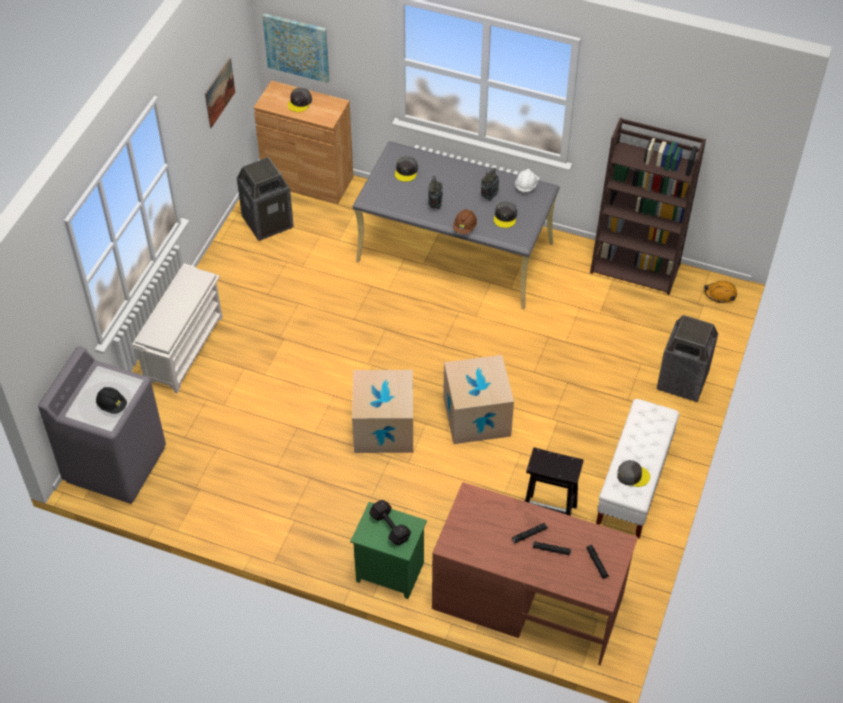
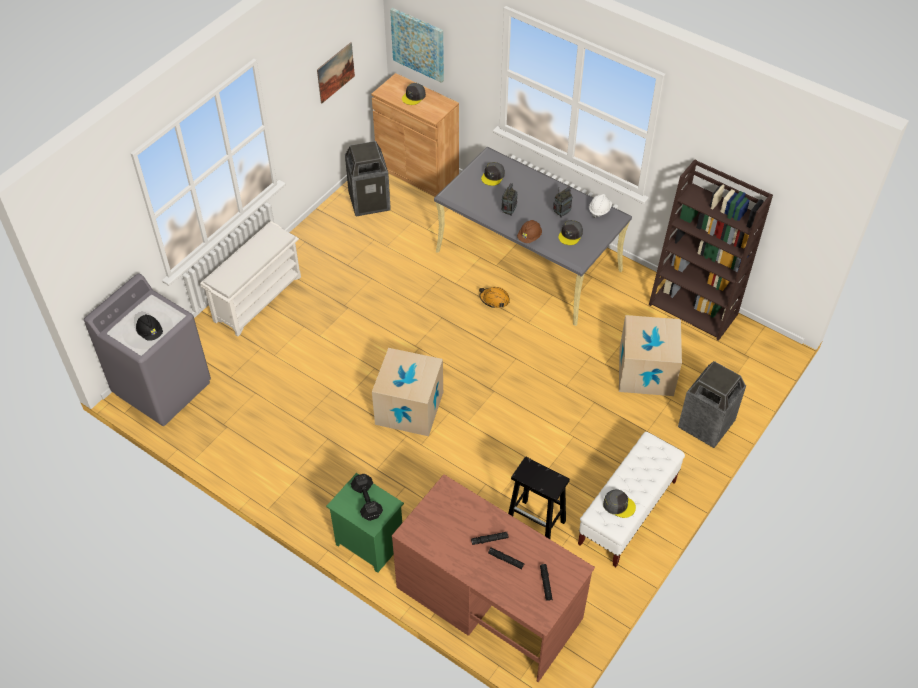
camera: 15 degrees right, 0 degrees up
(476, 416) = (498, 416): cardboard box -> cardboard box (646, 372)
(720, 294) = (768, 350): orange hard hat -> orange hard hat (494, 299)

